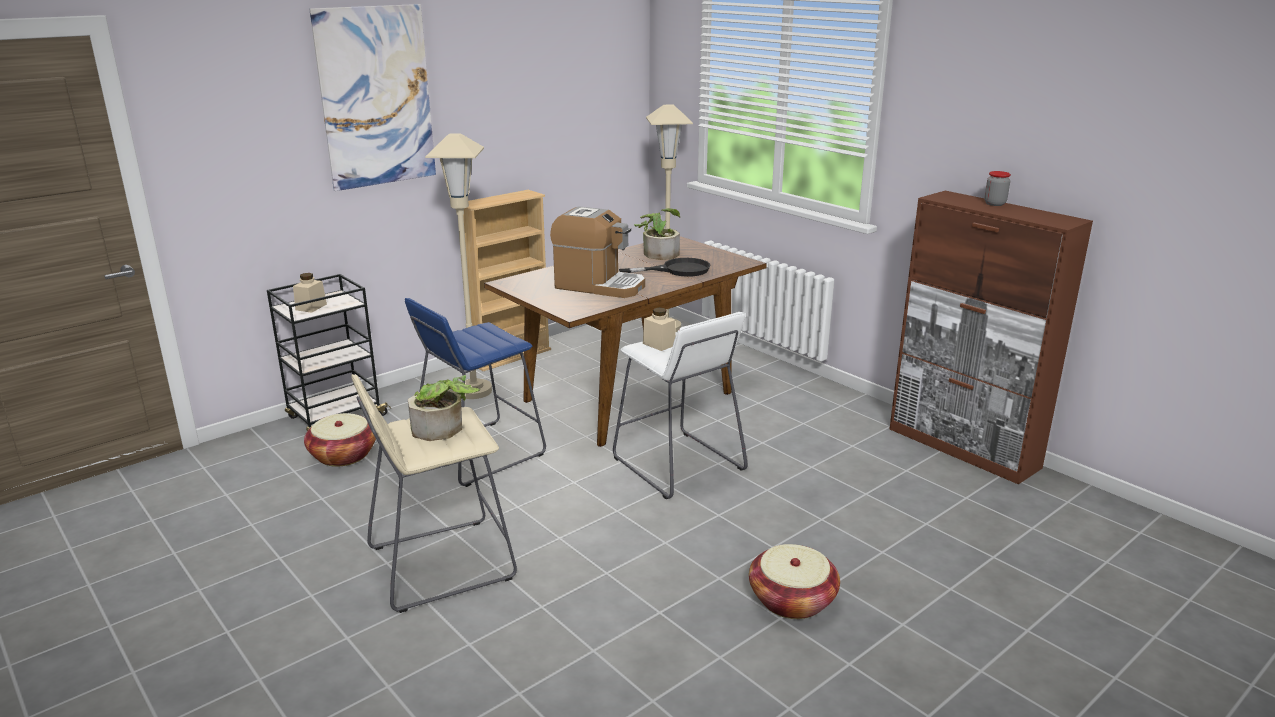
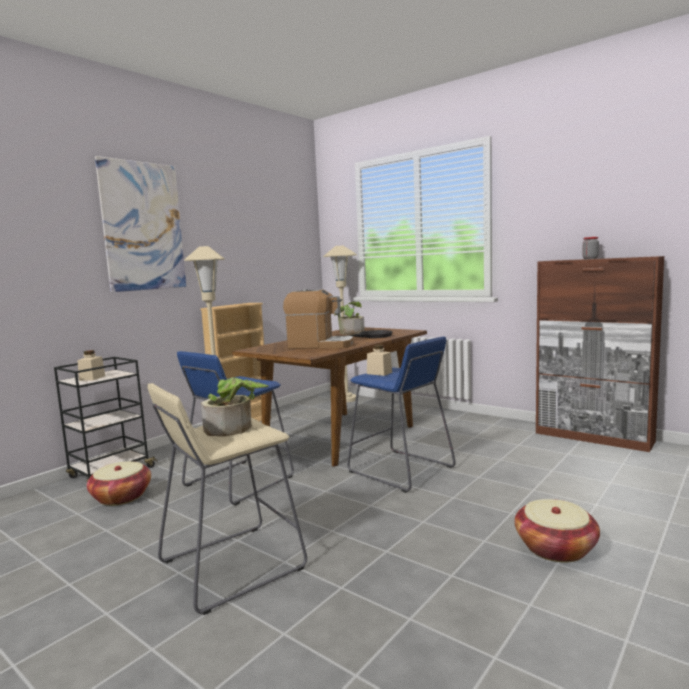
camera: 10 degrees left, 15 degrees down
(678, 464) = (401, 470): white stool -> blue stool

